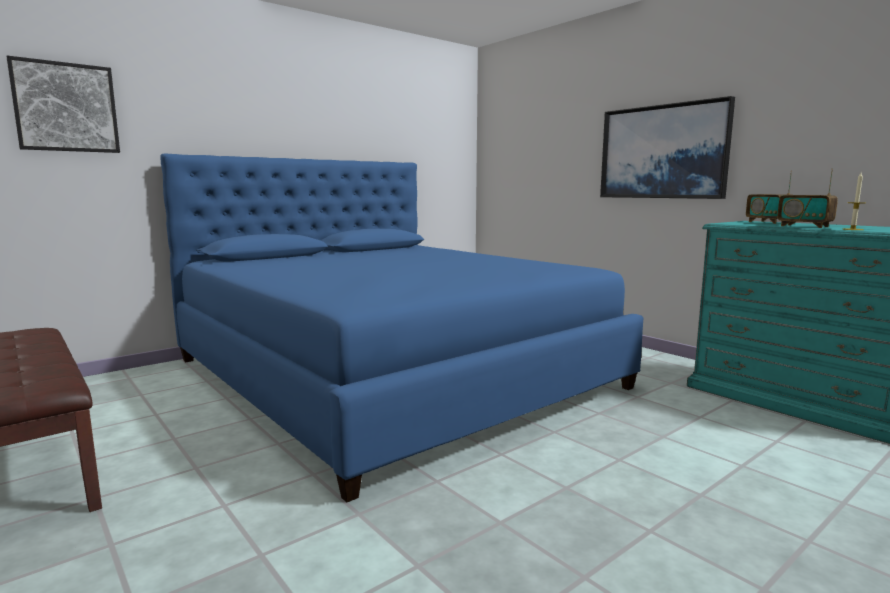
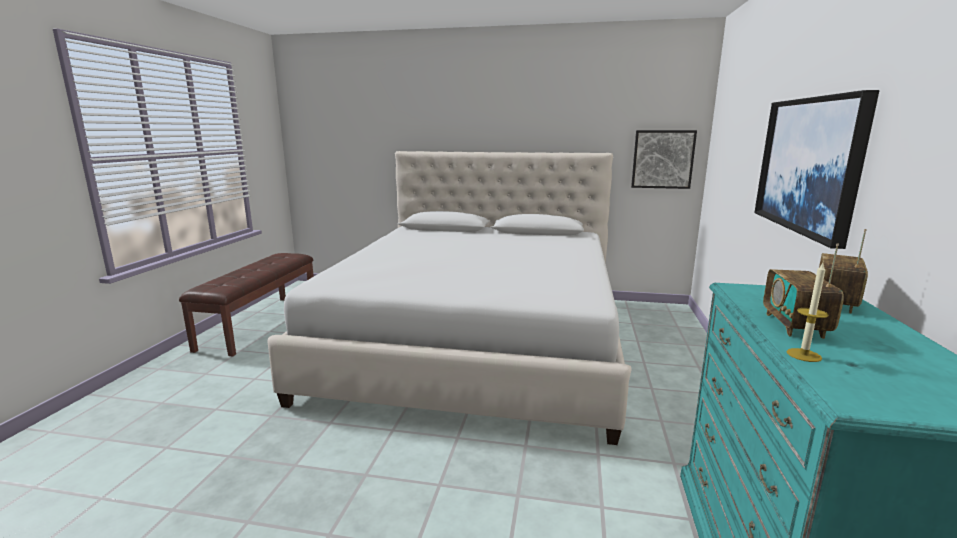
camera: 50 degrees right, 5 degrees up
(66, 107) = (352, 124): picture -> picture (662, 159)
(391, 373) = (477, 340): blue bed -> white bed

